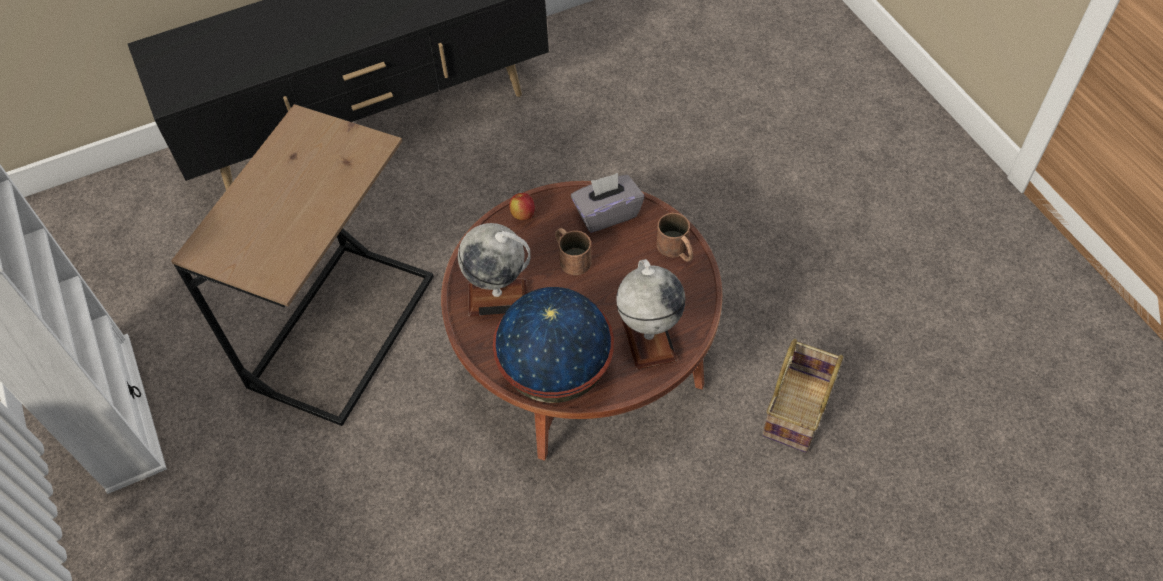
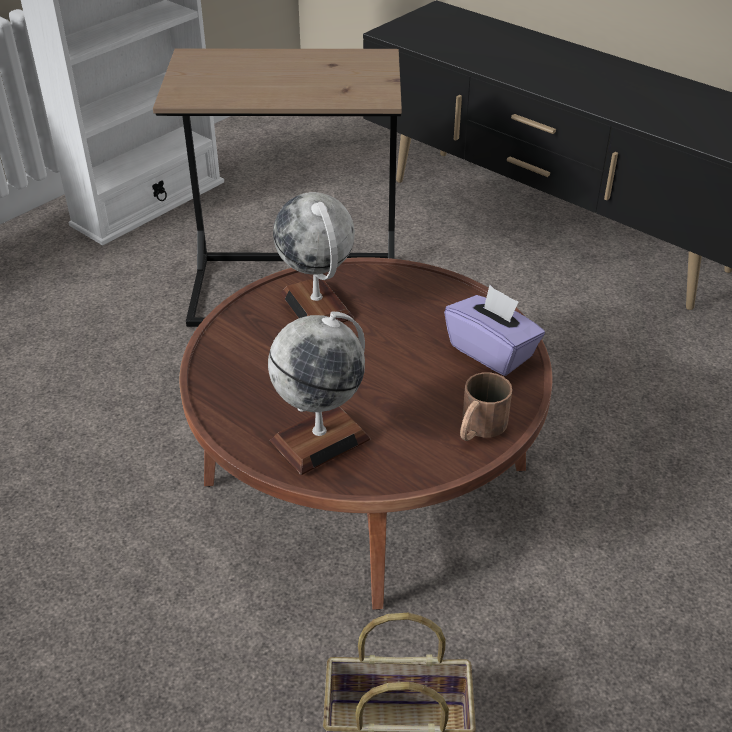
camera: 65 degrees right, 15 degrees down
(523, 215) = (441, 288): apple -> none
(556, 372) = (233, 375): globe -> none
(570, 256) = (408, 343): brown mug -> none
(607, 214) = (491, 351): grey tissue box -> purple tissue box

